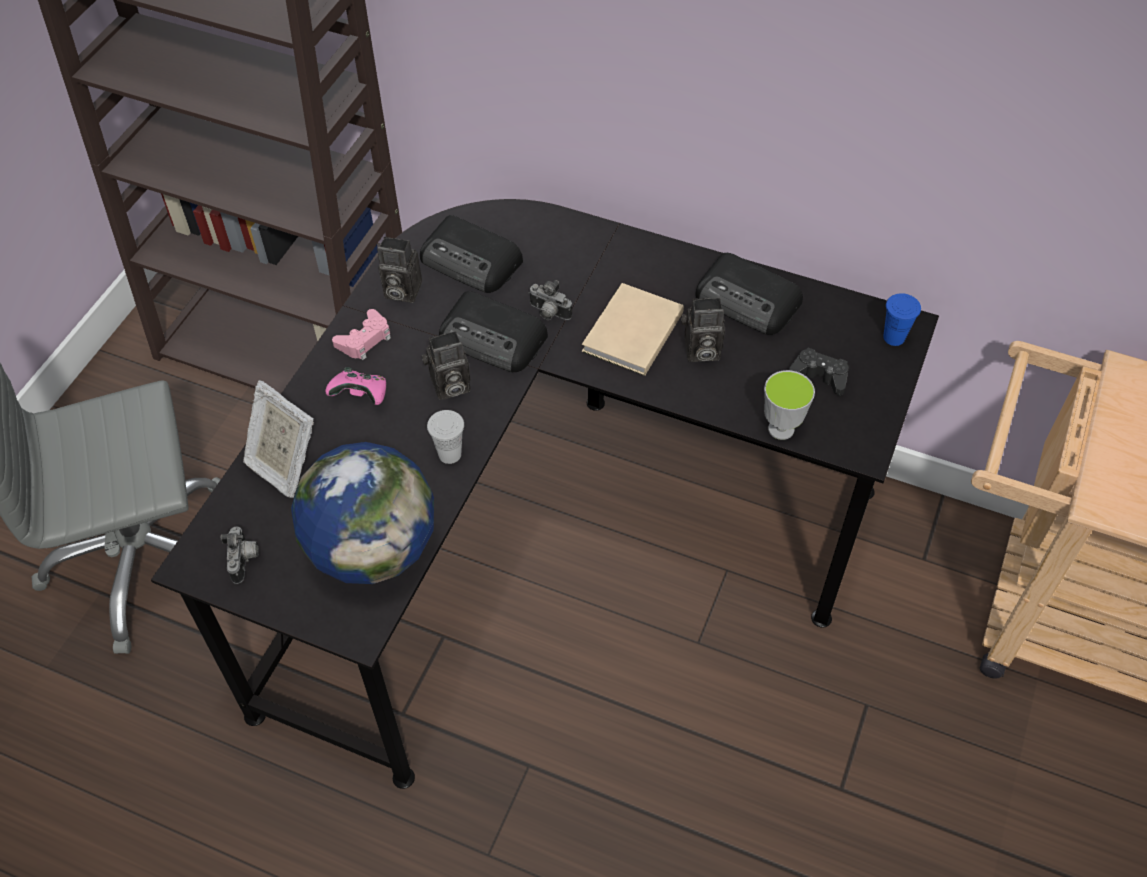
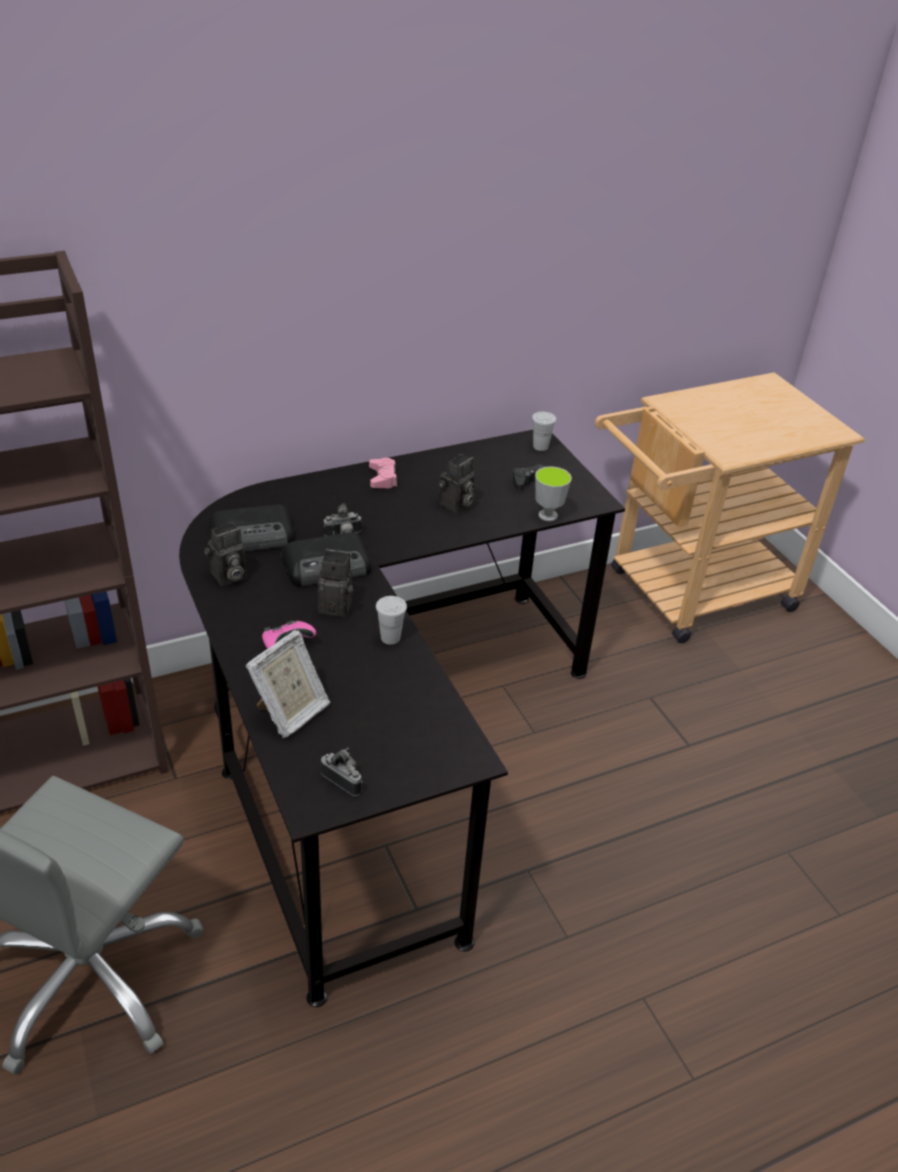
camera: 50 degrees left, 15 degrees down
(284, 465) = (290, 713): picture frame -> picture frame turned 45 degrees counterclockwise
(365, 340) = (243, 615): pink game controller -> pink game controller (383, 478)
(373, 549) = (418, 715): globe -> none
(449, 387) = (337, 606): camera -> camera turned 105 degrees counterclockwise
(630, 333) = (405, 518): beige book -> none
(748, 301) = (446, 469): radio -> none
(894, 337) = (540, 446): blue cup -> white cup

